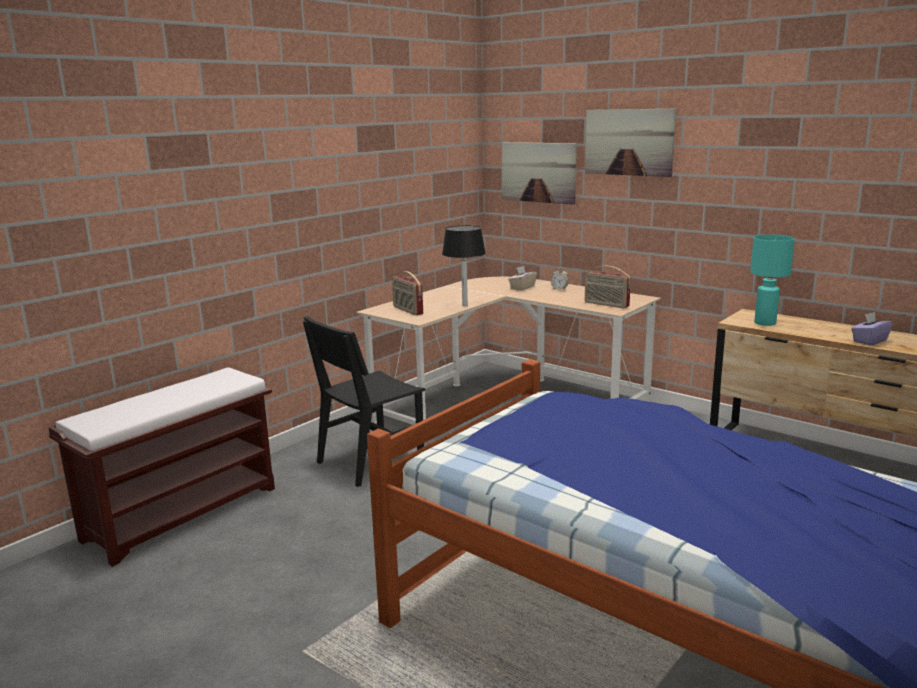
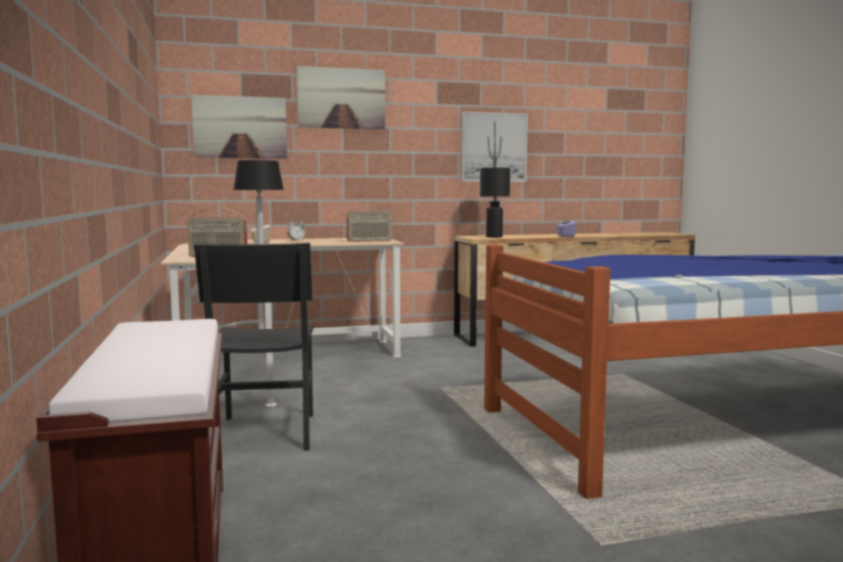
camera: 55 degrees left, 10 degrees down
(764, 323) = (493, 237): turquoise table lamp -> black table lamp
(809, 203) = (493, 147): none -> picture

